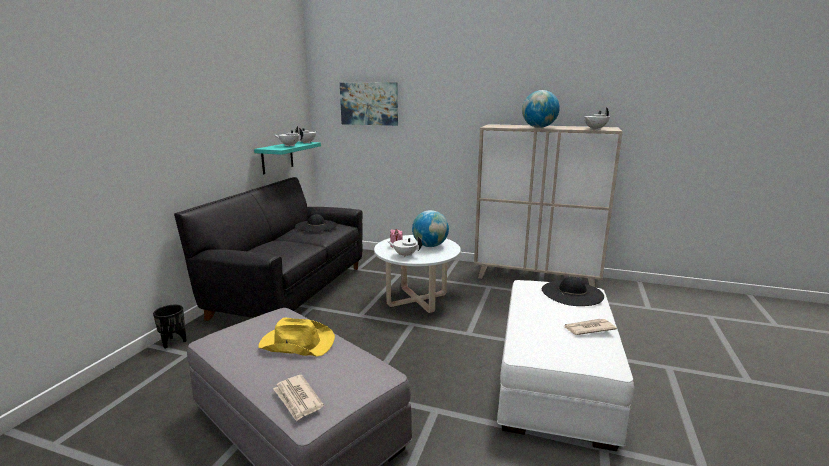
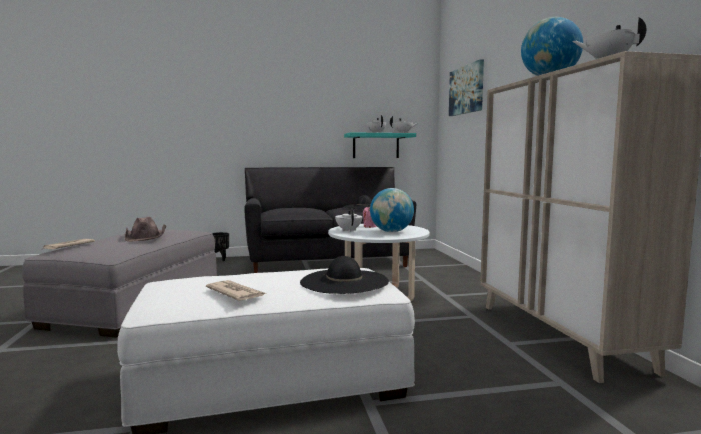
camera: 60 degrees right, 10 degrees down
(296, 343) = (146, 237): yellow hat -> brown hat

